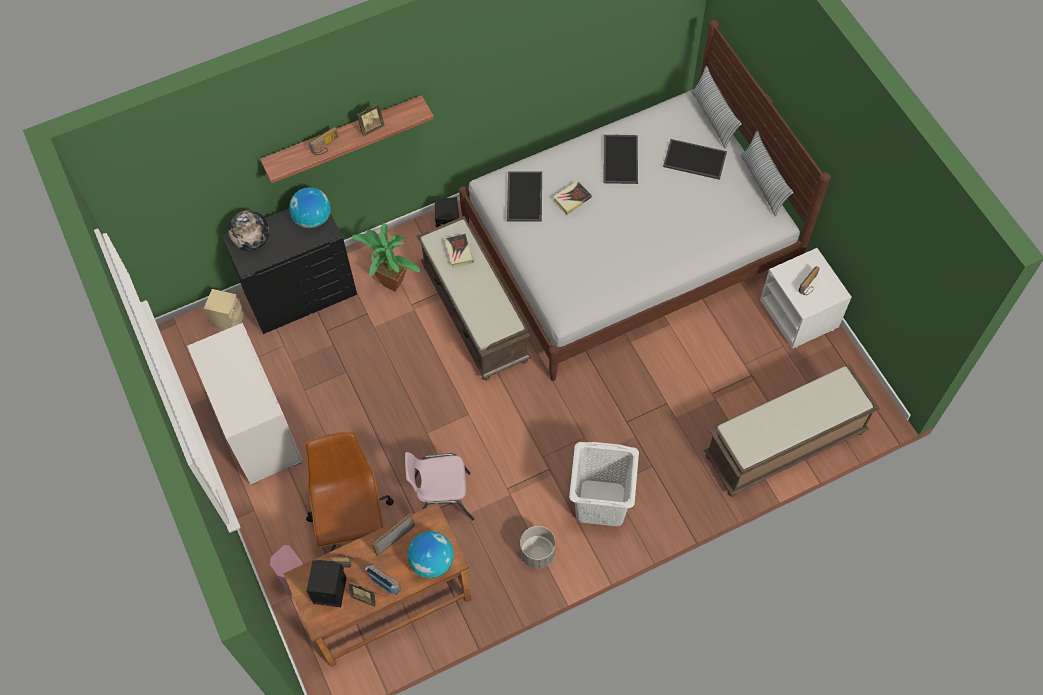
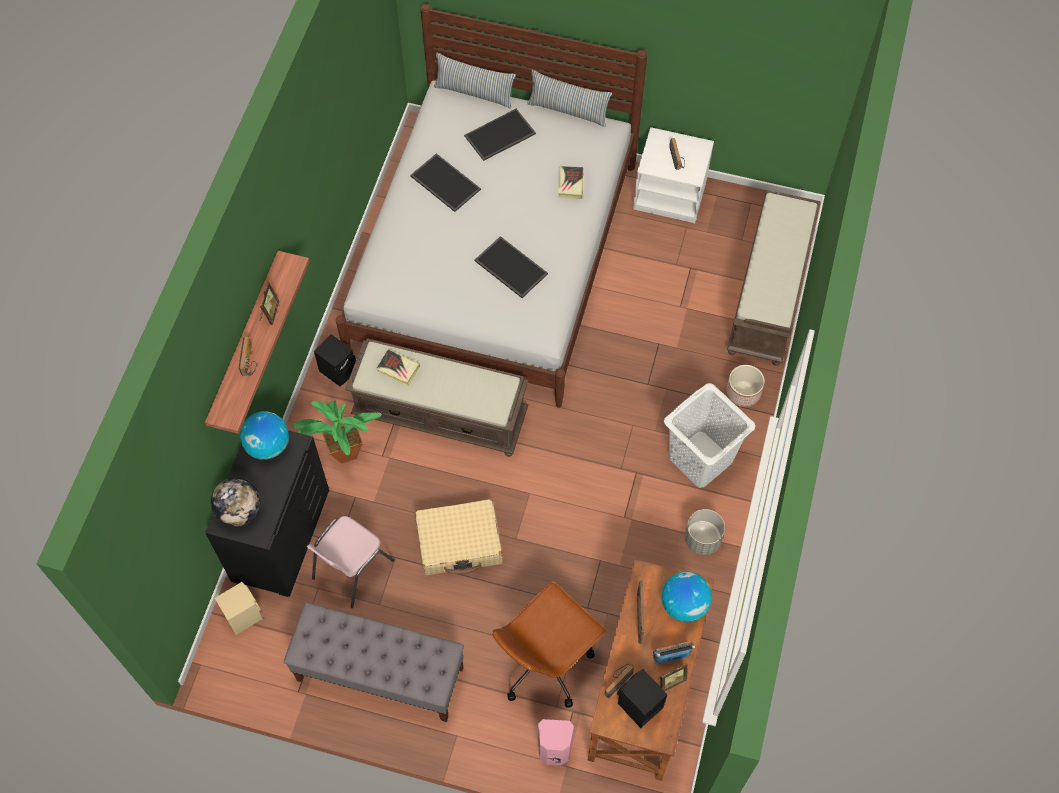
camera: 50 degrees left, 0 degrees up
(257, 430) = (379, 674): white dresser -> grey bench
(353, 523) = (545, 661): brown office chair -> brown office chair turned 75 degrees counterclockwise
(392, 401) = (459, 543): none -> beige suitcase
(442, 498) = (587, 573): pink chair -> pink chair (351, 569)
(523, 196) = (406, 276): tray -> tray (509, 267)
(572, 199) = (446, 245): book -> book (570, 184)
(683, 490) = (743, 393): none -> planter

